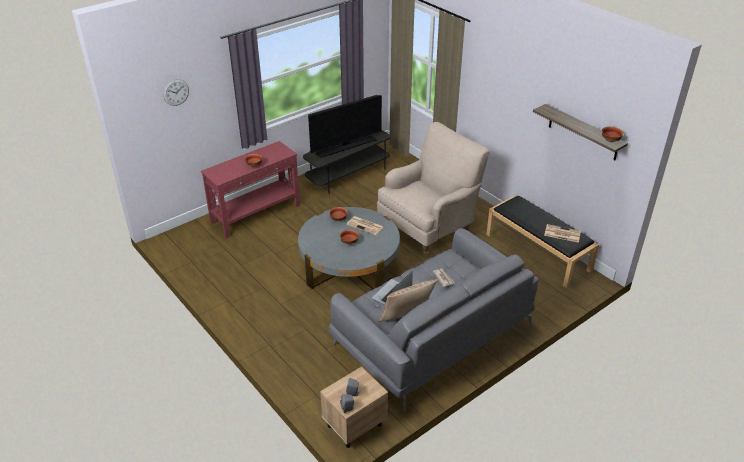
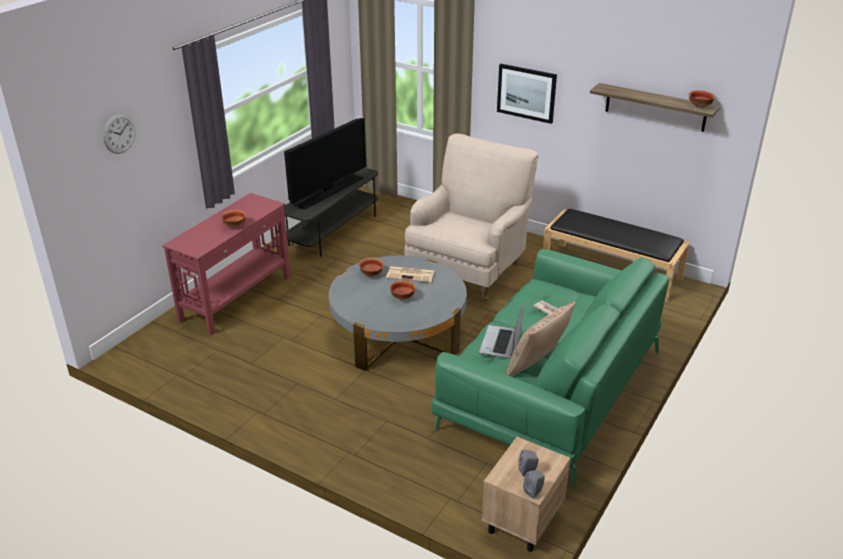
camera: 20 degrees left, 5 degrees down
(431, 336) = (550, 390): grey sofa -> green sofa
(497, 99) = (526, 93): none -> picture
(561, 233) = (645, 238): newspaper -> none

